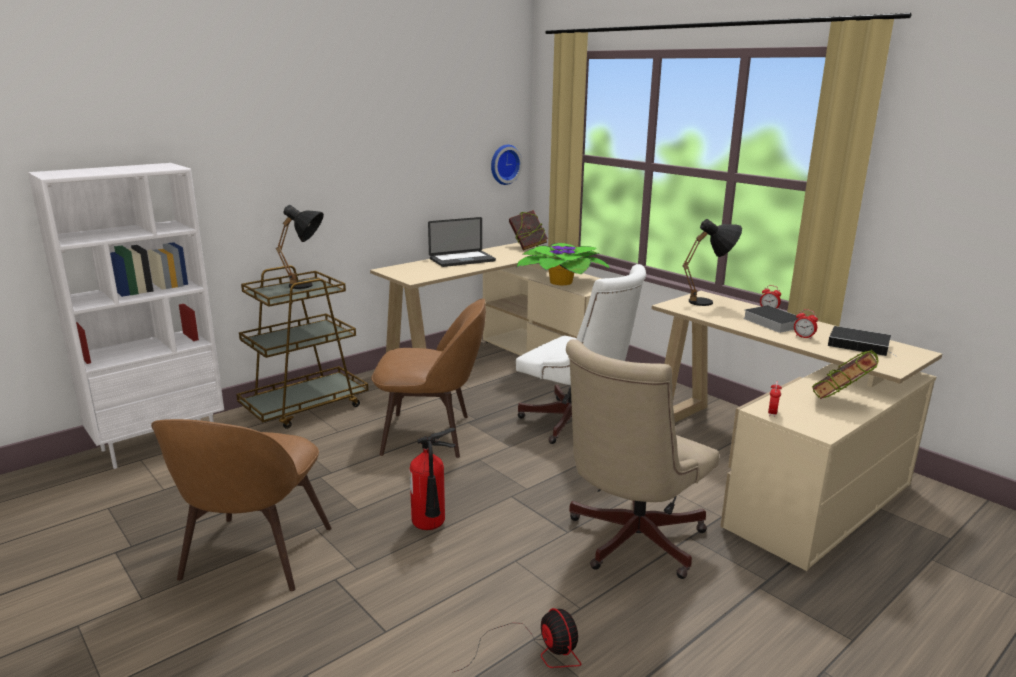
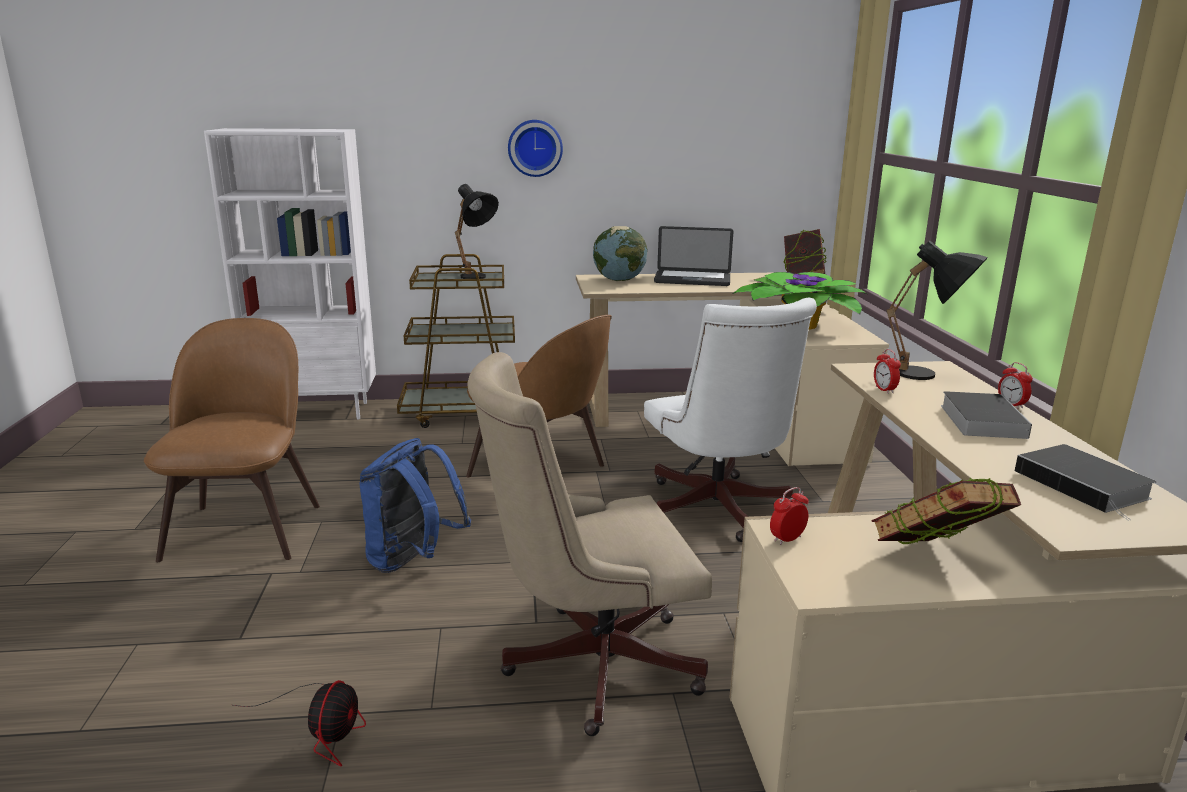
camera: 35 degrees right, 0 degrees up
(255, 556) = (245, 528): brown chair -> brown chair turned 135 degrees clockwise
(413, 269) = (619, 280): none -> globe
(431, 527) = (412, 561): fire extinguisher -> blue backpack
(504, 164) = (791, 164): wall clock -> wall clock (535, 148)
(803, 337) = (995, 450): alarm clock -> alarm clock (884, 390)

